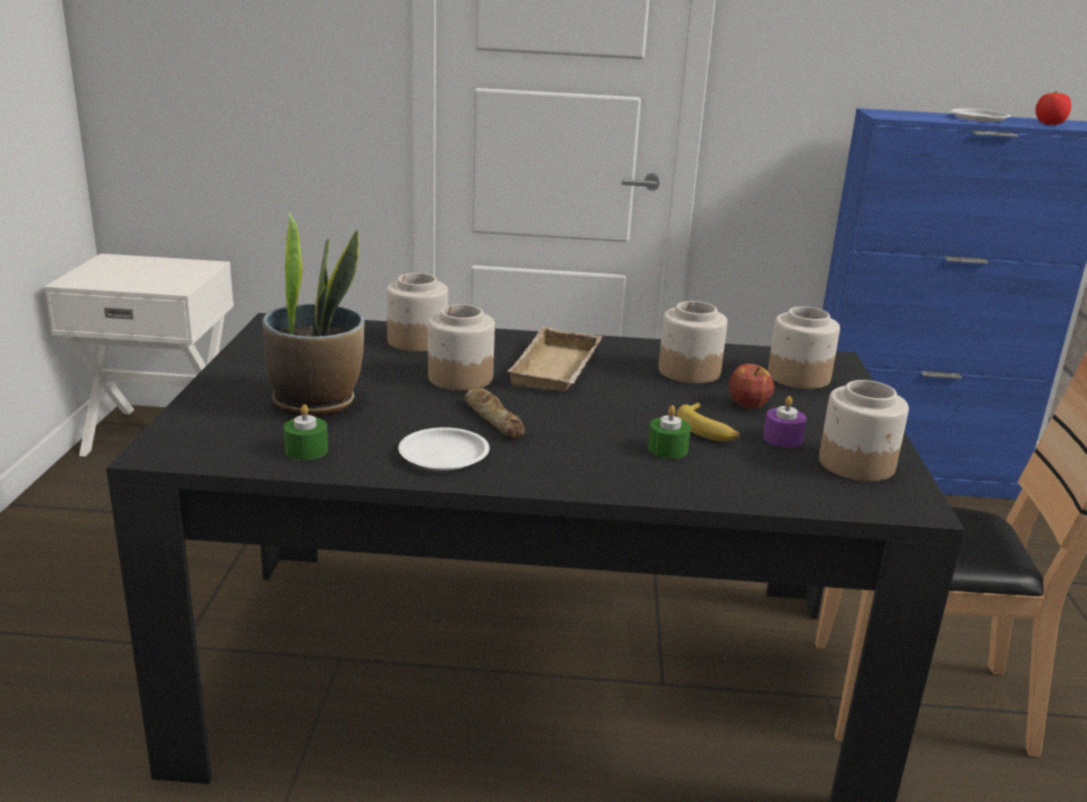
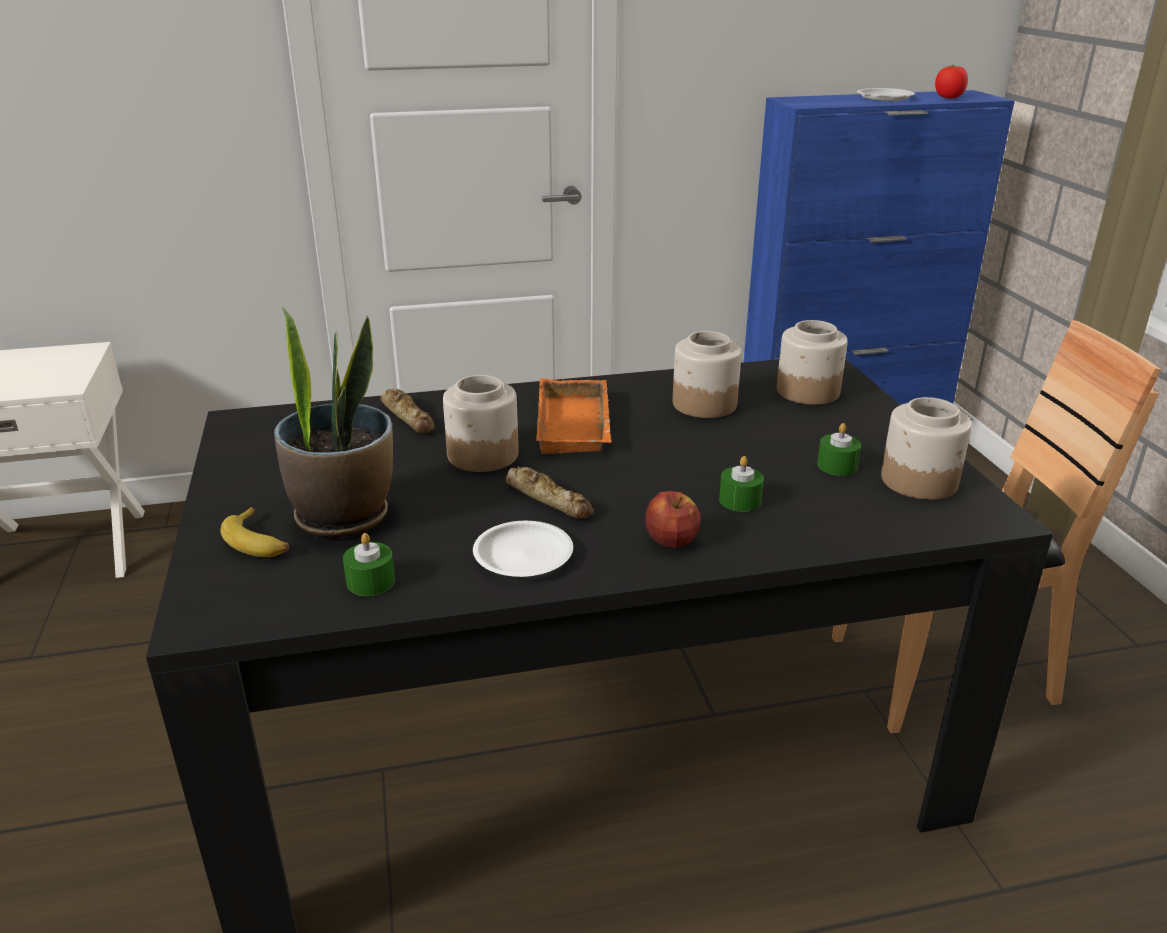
camera: 15 degrees left, 5 degrees up
(416, 341) = (408, 417): jar -> bread
(559, 370) = (577, 426): beige tray -> orange tray
(707, 429) = (763, 469): banana -> banana (259, 542)
(748, 404) = (782, 432): apple -> apple (671, 540)
(782, 439) = (837, 466): purple candle -> green candle

